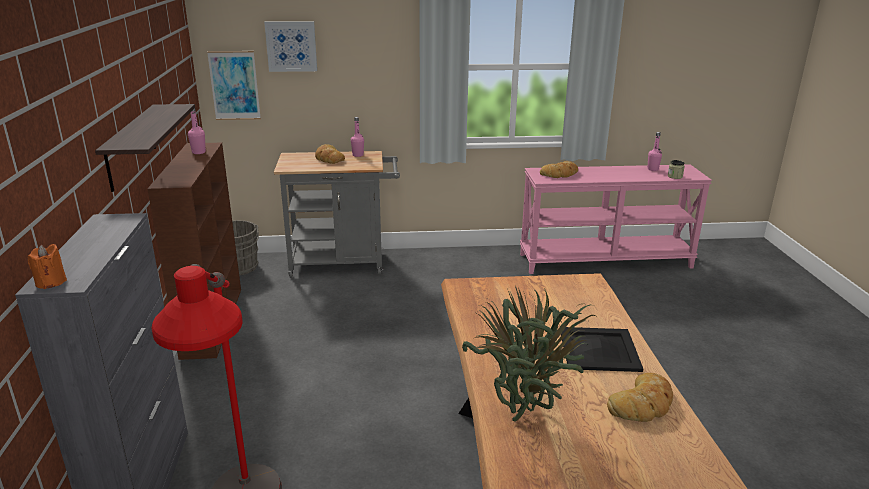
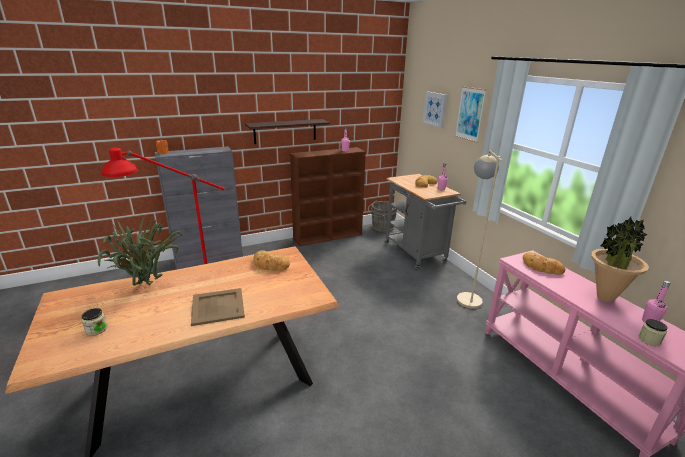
camera: 70 degrees right, 0 degrees up
(234, 85) = (411, 127): picture -> picture (470, 114)
(460, 262) = (466, 295): none -> beige floor lamp
(600, 350) = (217, 307): black tray -> beige tray
(618, 170) = (605, 298): none -> potted plant
(643, 404) = (152, 327): bread -> bread (270, 264)
(645, 459) = (96, 329): none -> jar

